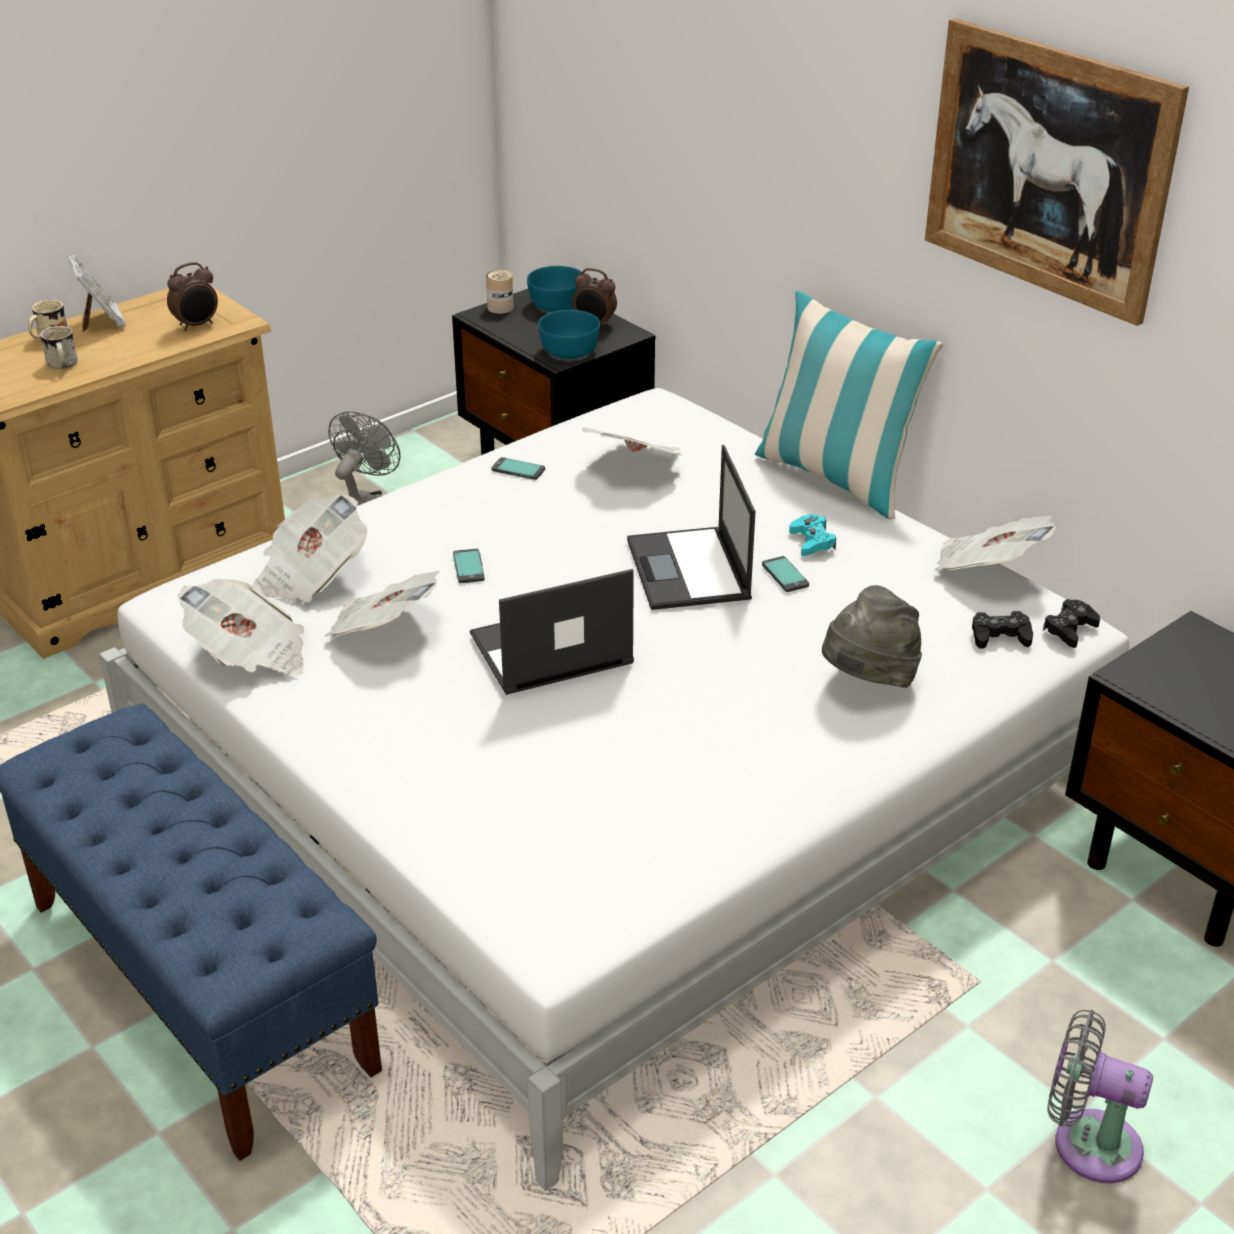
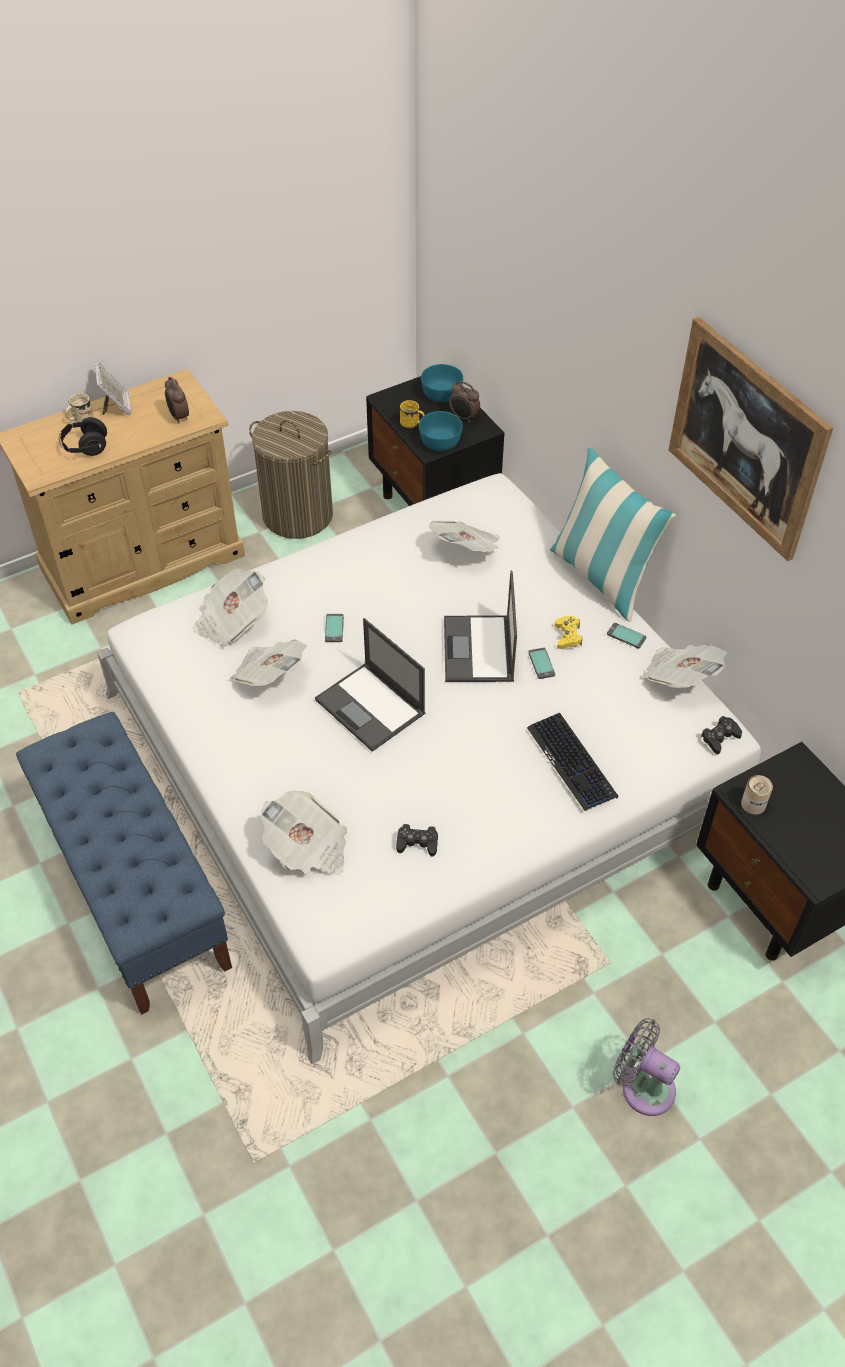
camera: 10 degrees right, 15 degrees up
(62, 366) = (85, 447): white mug -> black headphones
(197, 325) = (179, 417): alarm clock -> alarm clock turned 90 degrees clockwise
(250, 656) = (183, 685): newspaper -> newspaper (308, 848)
(364, 502) = (297, 515): grey fan -> laundry basket
(500, 308) = (401, 392): can -> can (753, 804)
(518, 470) = (385, 543): phone -> phone (626, 636)
(525, 336) = (412, 424): none -> yellow mug
(549, 649) = (371, 707): laptop -> laptop turned 120 degrees counterclockwise
(812, 541) = (567, 636): turquoise game controller -> yellow game controller
(868, 680) = (572, 762): grey hat -> keyboard
(1000, 636) = (670, 738): black game controller -> black game controller (417, 843)

